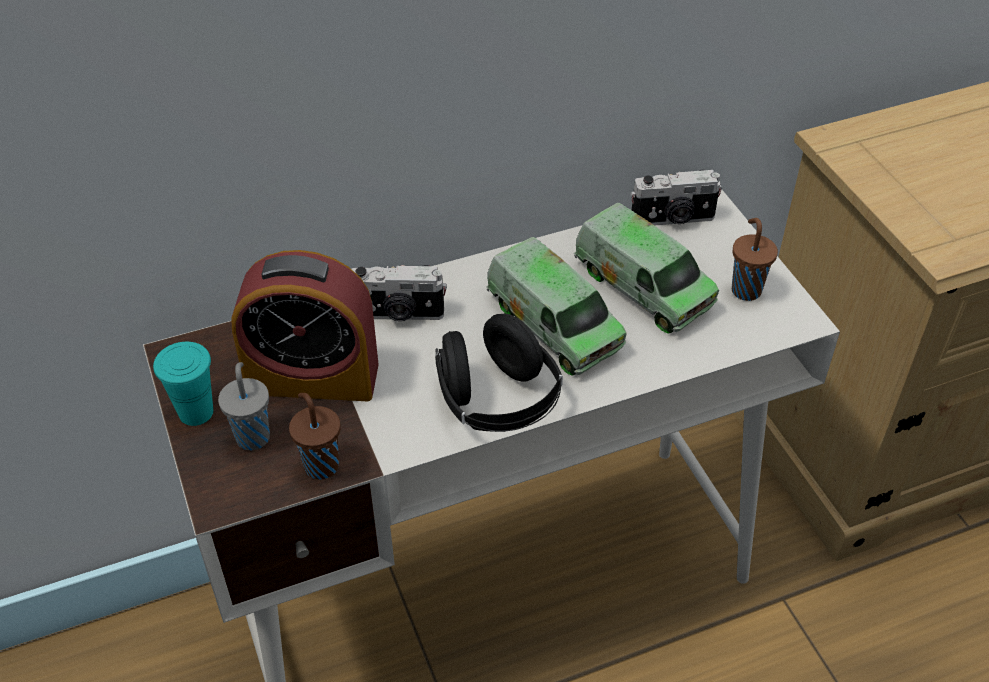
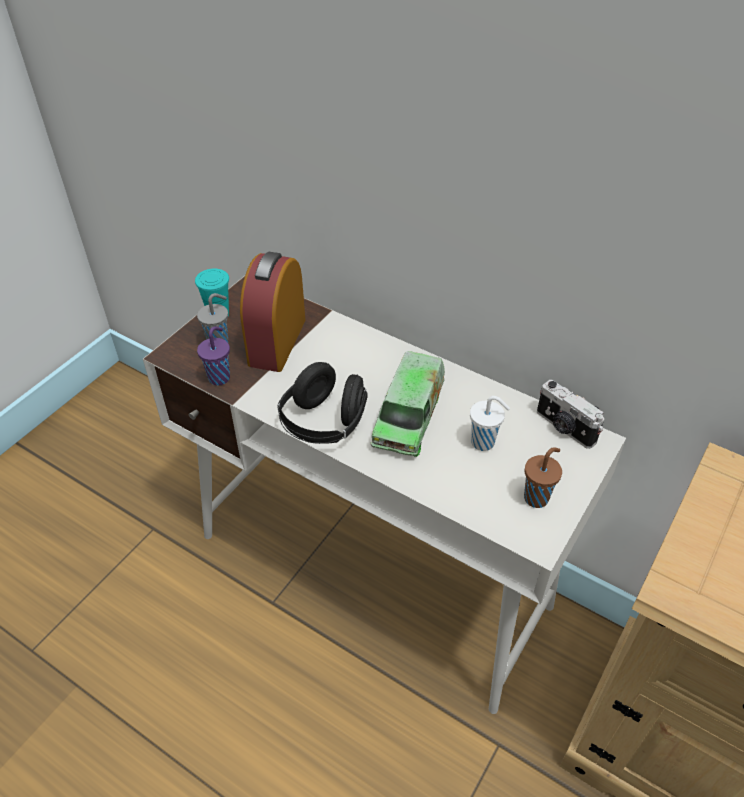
camera: 55 degrees right, 0 degrees up
(313, 377) = (277, 341): alarm clock -> alarm clock turned 45 degrees clockwise
(320, 464) = (220, 377): brown cup -> purple cup
(398, 314) = (353, 348): camera -> none
(643, 287) = (484, 443): toy truck -> white cup

